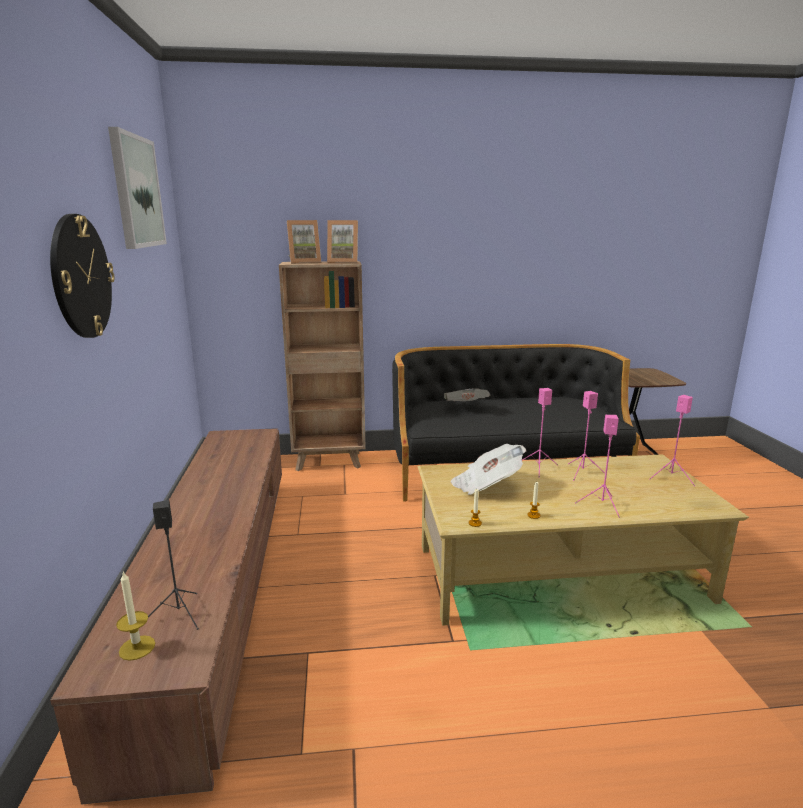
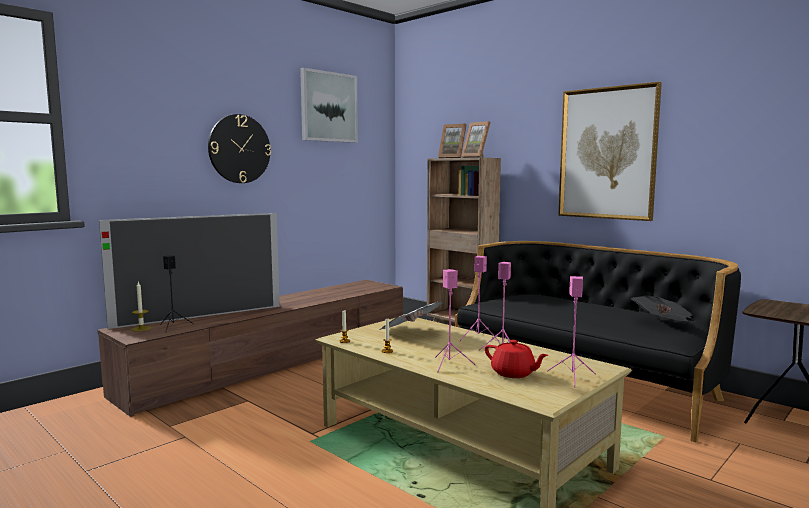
camera: 50 degrees right, 10 degrees down
(165, 577) = (200, 316): none -> television
(466, 408) = (551, 303): newspaper -> newspaper (662, 324)
(477, 257) = (607, 153): none -> picture
(646, 491) = (513, 373): none -> red teapot

